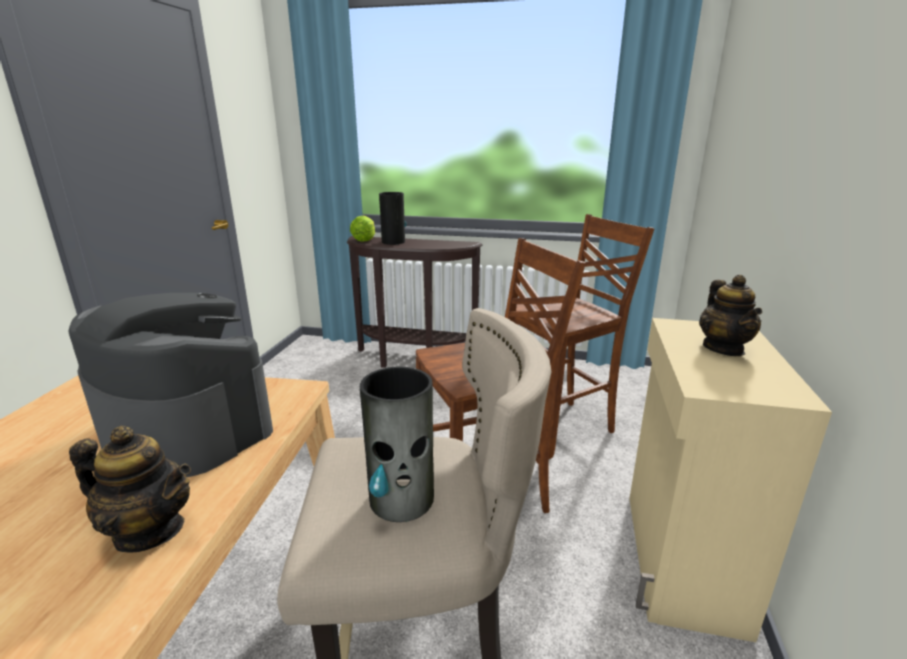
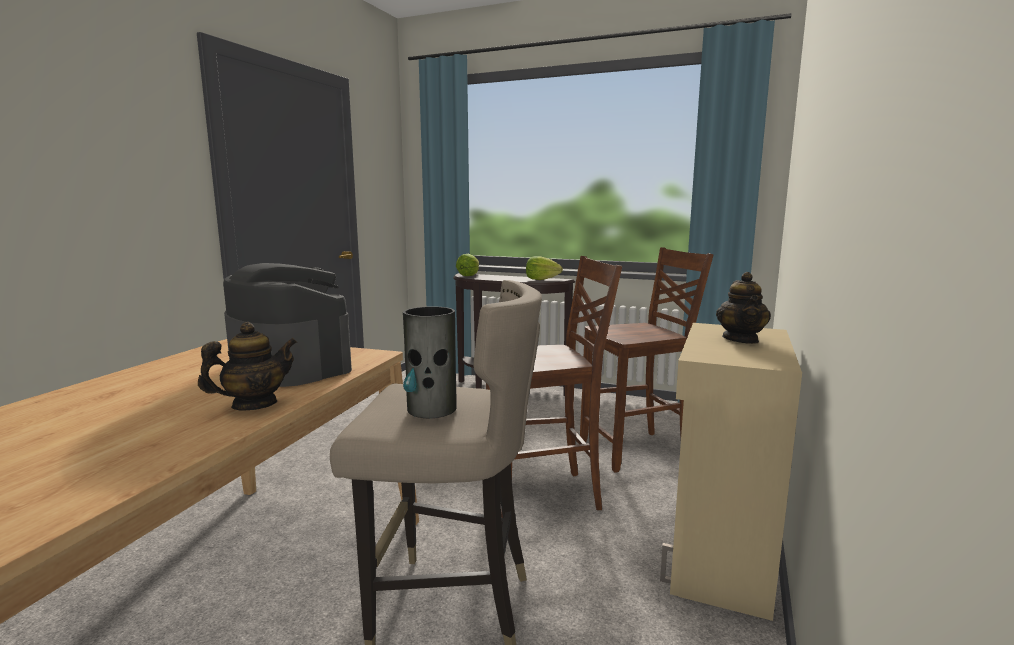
camera: 10 degrees right, 10 degrees down
(149, 530) = (254, 405): teapot -> teapot turned 60 degrees counterclockwise
(393, 241) = (493, 277): vase -> none
(447, 244) = (541, 279): none -> lettuce

